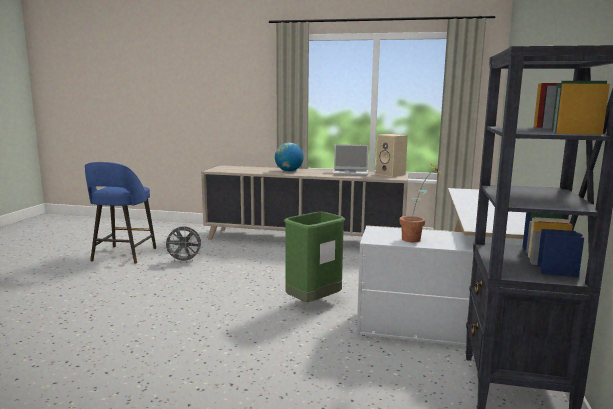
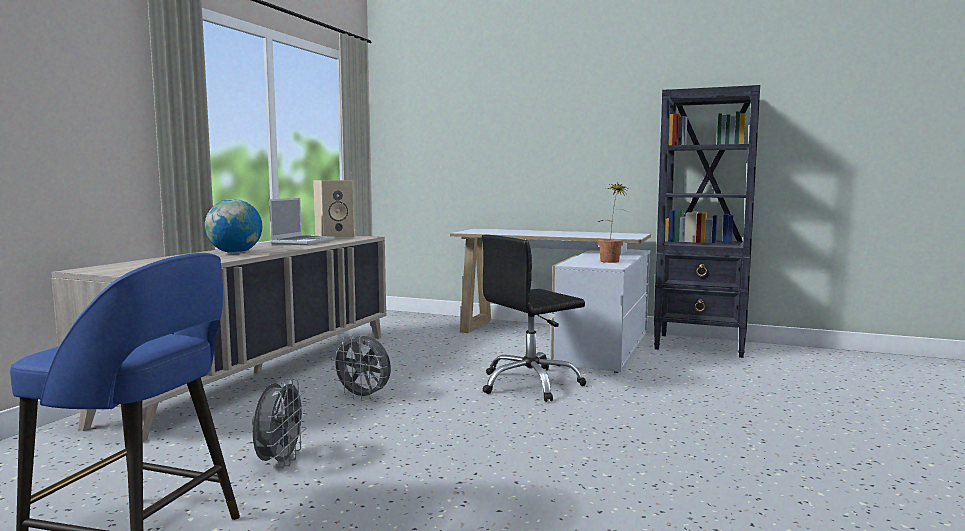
camera: 80 degrees left, 5 degrees down
(271, 264) = (364, 397): none -> grey fan
(313, 303) = (530, 384): green trash can -> black office chair

